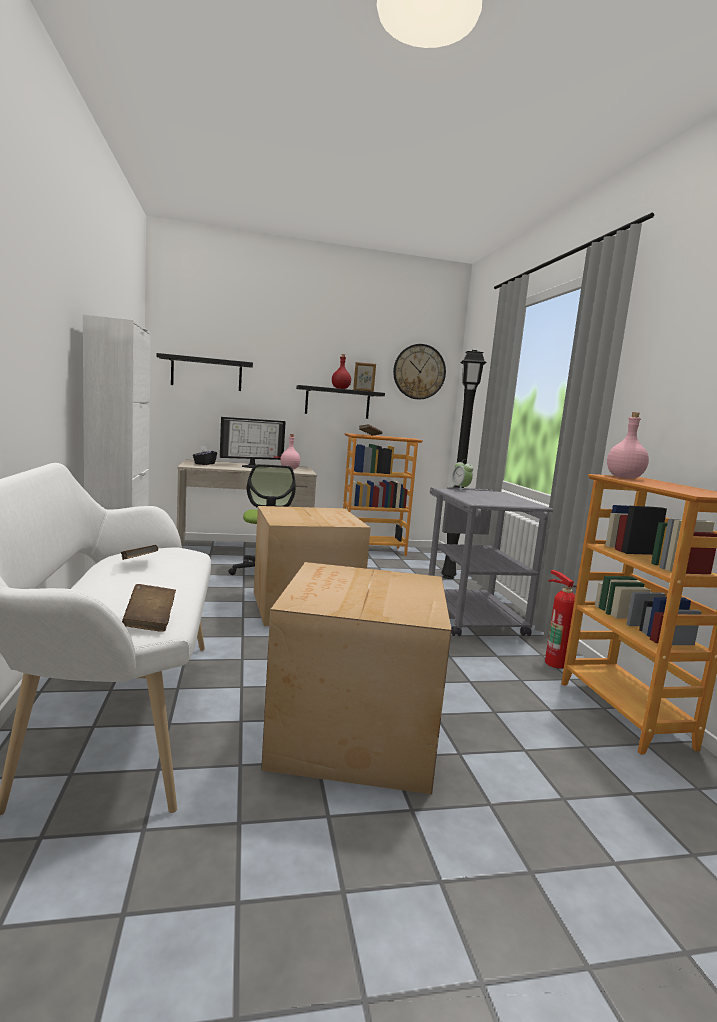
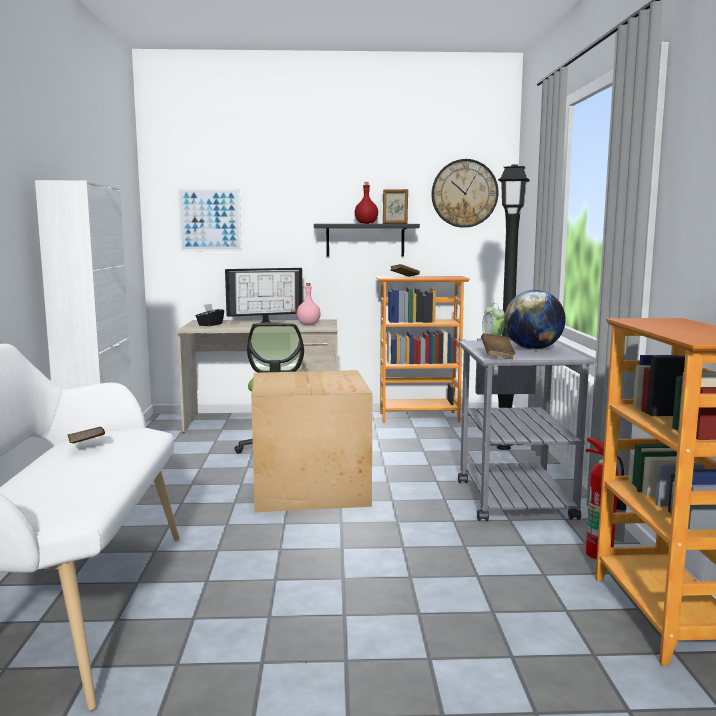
camera: 10 degrees right, 0 degrees up
(150, 622) = (64, 510): brown book -> brown book (497, 356)
(206, 373) = (210, 220): black shelf -> picture
(351, 734) = (311, 634): cardboard box -> none
(499, 498) = (533, 349): none -> globe
(625, 478) = (649, 321): pink bottle -> none

